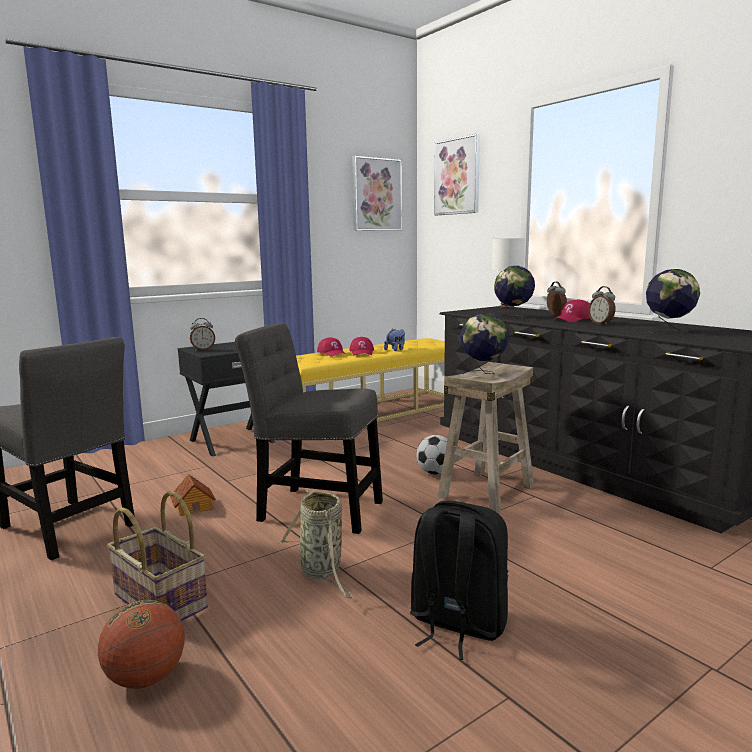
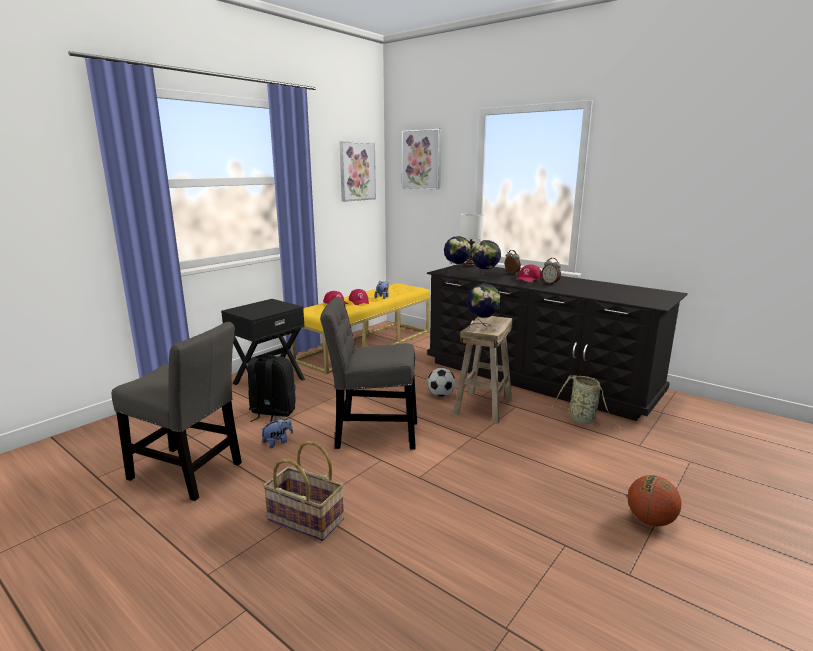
camera: 15 degrees left, 5 degrees up
(146, 678) = (334, 574): basketball -> basketball (650, 520)
(193, 507) = (278, 442): toy house -> plush toy
(203, 349) = (246, 311): alarm clock -> none
(322, 572) = (406, 481): basket -> basket (583, 420)
(456, 624) = (513, 505): black backpack -> black backpack (272, 413)
(669, 331) = (598, 290): globe -> globe (457, 271)

